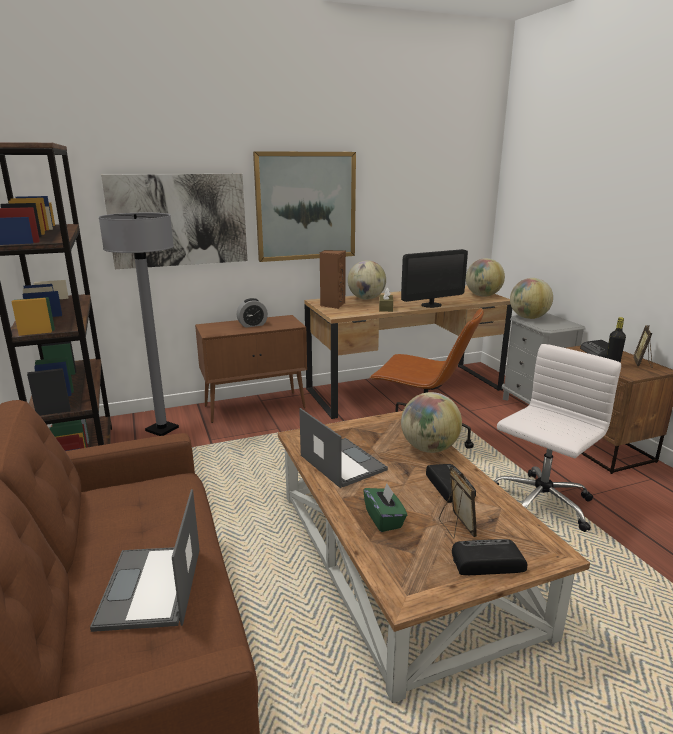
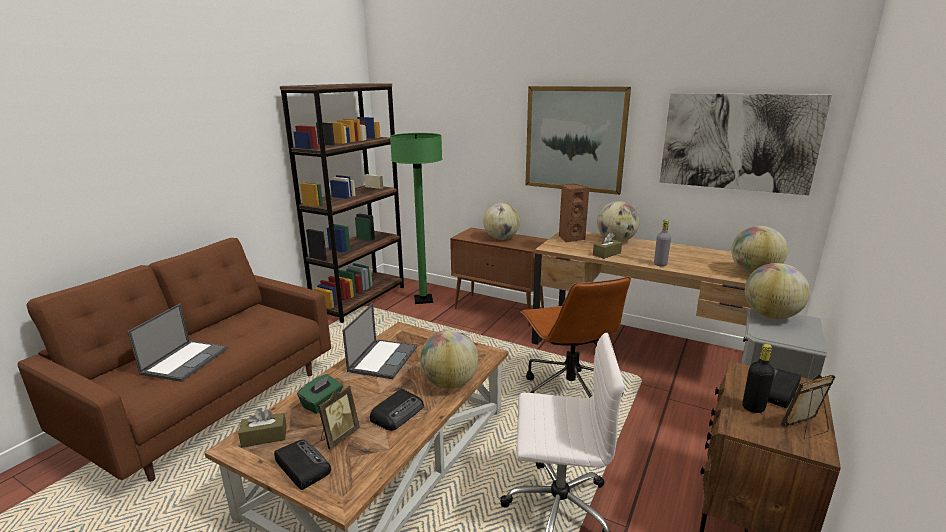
camera: 50 degrees right, 0 degrees up
(151, 588) = (186, 360): laptop -> laptop turned 150 degrees clockwise
(162, 429) = (423, 300): grey floor lamp -> green floor lamp
(179, 220) = (468, 141): picture -> picture (737, 142)
(252, 325) = (501, 238): alarm clock -> globe
(408, 572) = (264, 437): none -> brown tissue box
(431, 305) = (660, 264): monitor -> grey bottle

